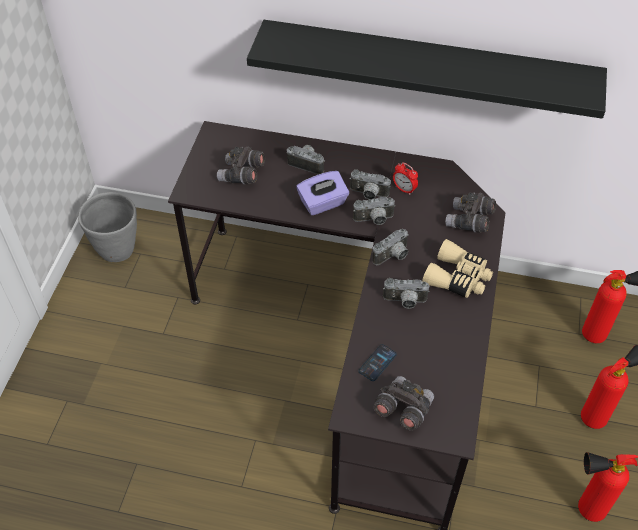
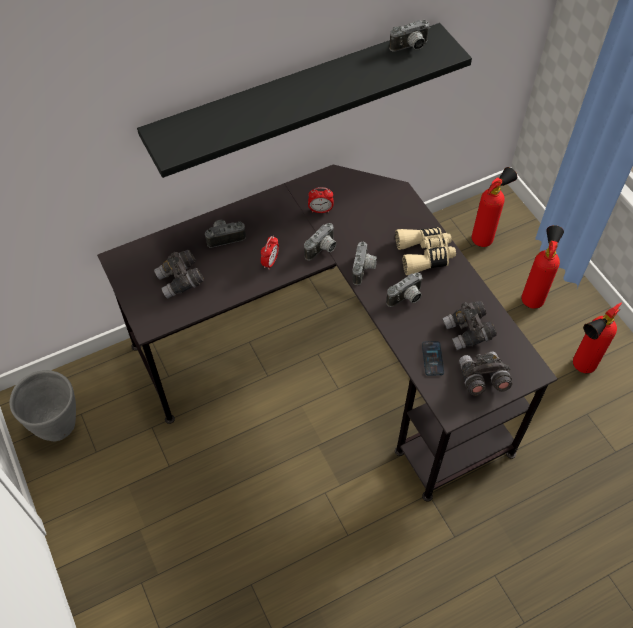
camera: 40 degrees left, 5 degrees up
(323, 203) = (270, 262): purple tissue box -> alarm clock
(368, 195) = (298, 232): camera -> camera (410, 47)
(469, 221) = (391, 205): grey binoculars -> grey binoculars (468, 332)

